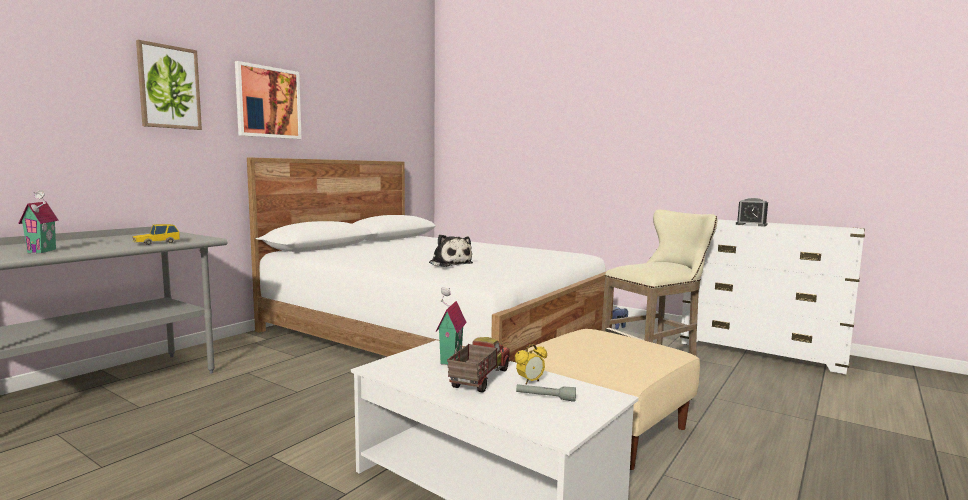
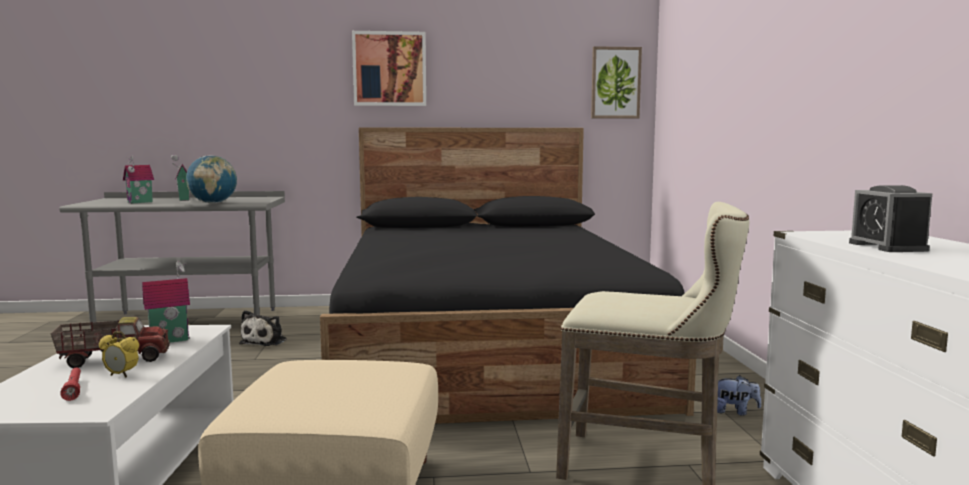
camera: 50 degrees right, 0 degrees up
(77, 243) = (182, 199): none -> toy house
(156, 243) = (213, 203): toy car -> globe
(169, 87) = (286, 65): picture -> picture (615, 83)
(434, 332) = (488, 346): white bed -> black bed
(449, 264) = (413, 253): plush toy -> plush toy (265, 341)
(545, 397) = (73, 389): grey flashlight -> red flashlight

